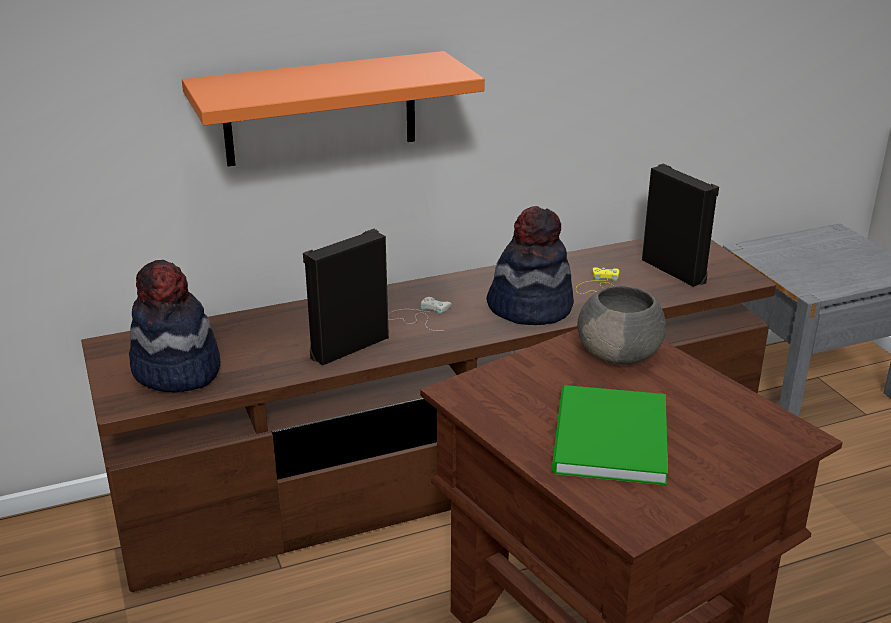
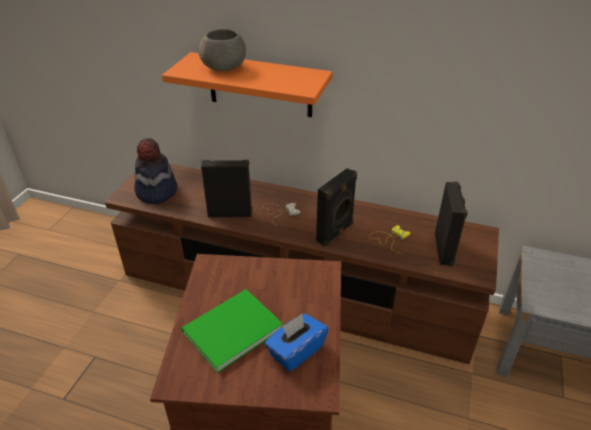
camera: 40 degrees right, 10 degrees up
(530, 307) = (335, 233): hat -> black speaker
(620, 354) = (306, 286): grey bowl -> grey bowl (224, 67)
(713, 417) = (296, 351): none -> blue tissue box

